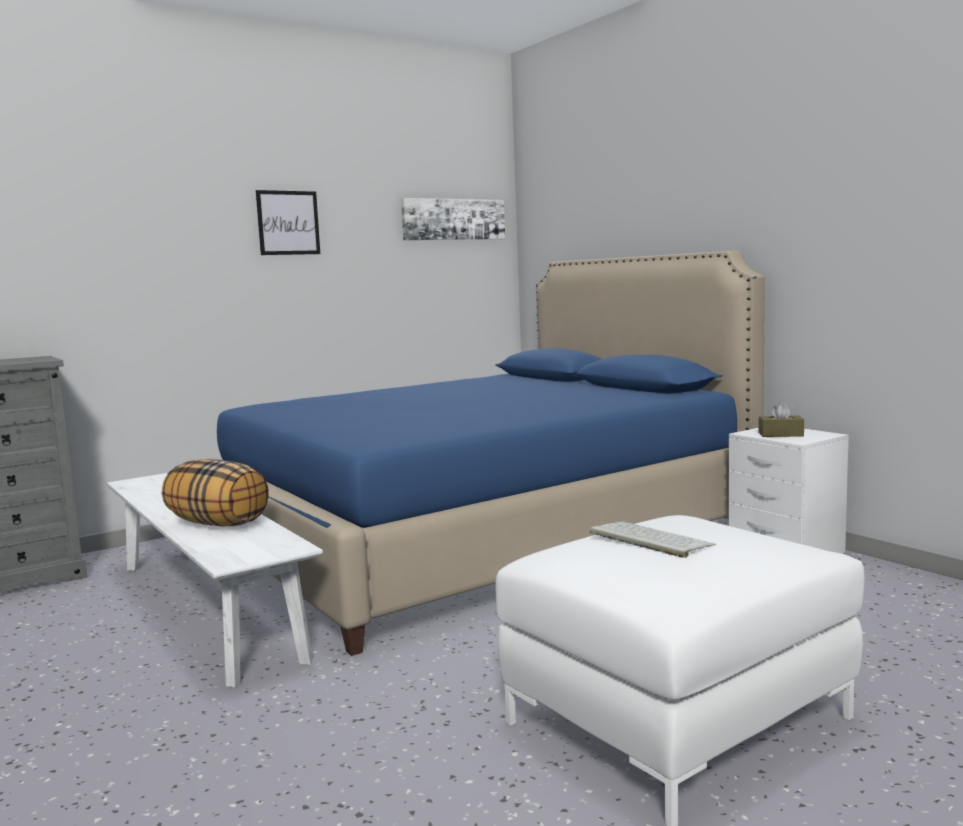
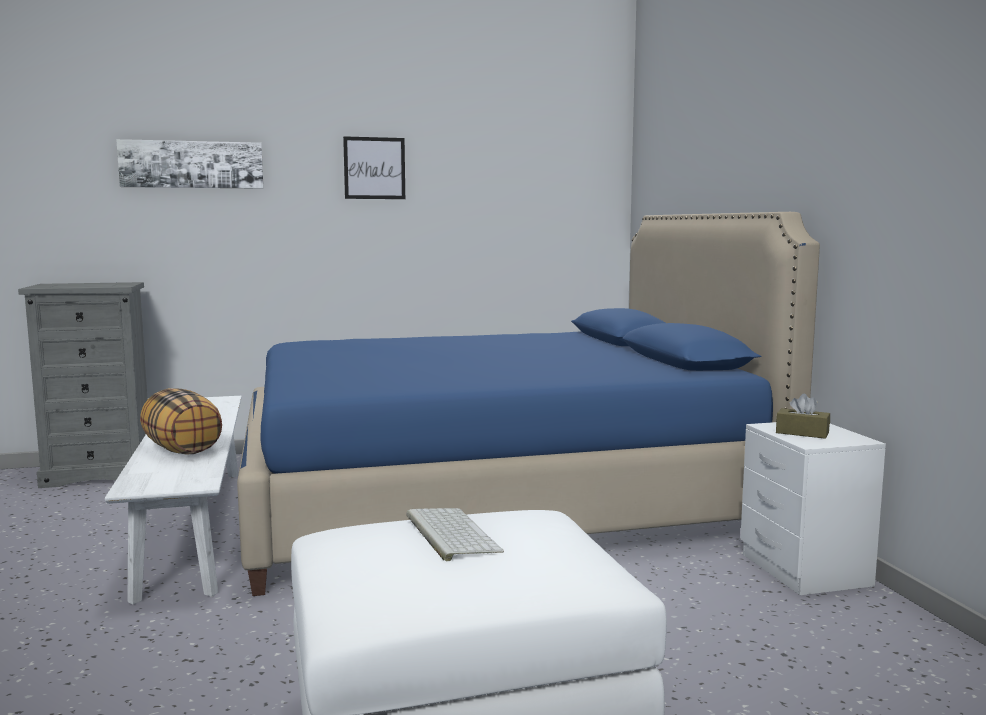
camera: 20 degrees right, 0 degrees up
(453, 219) = (555, 167): picture -> picture (192, 164)

